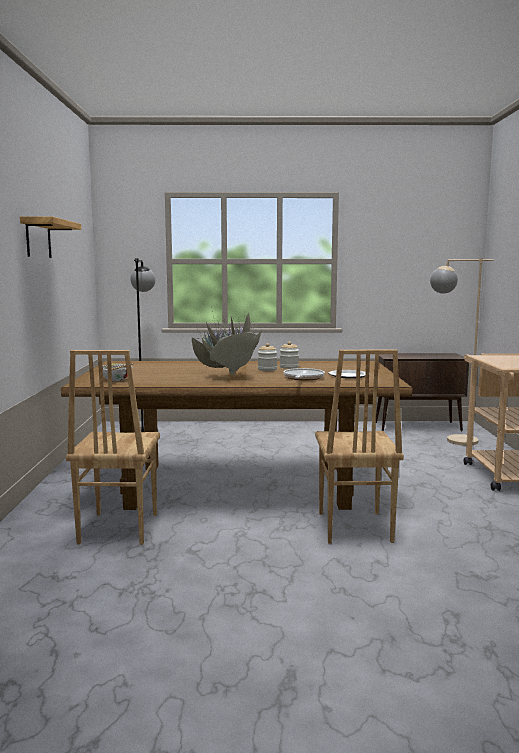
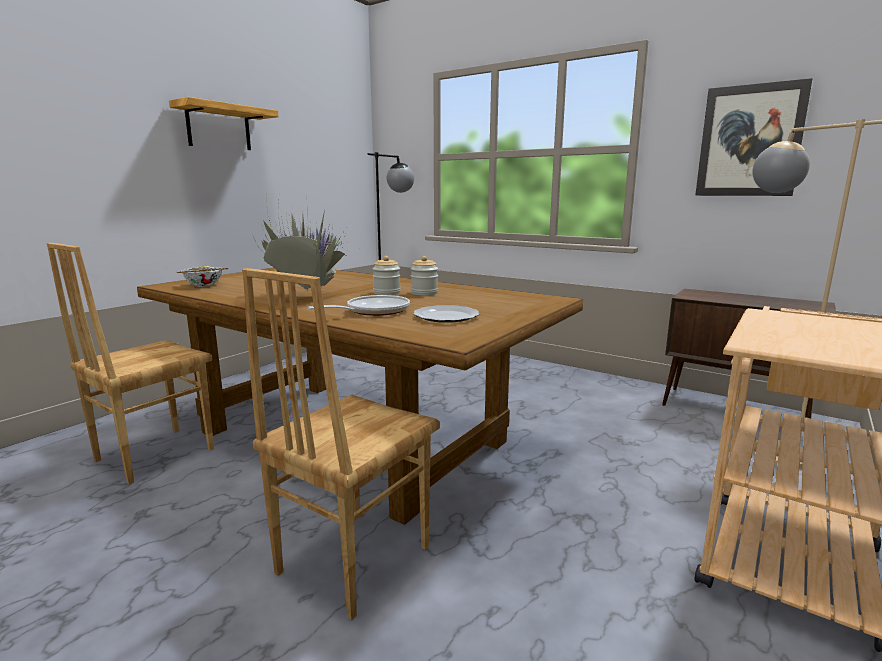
camera: 35 degrees right, 5 degrees up
(403, 260) = (750, 141): none -> picture

